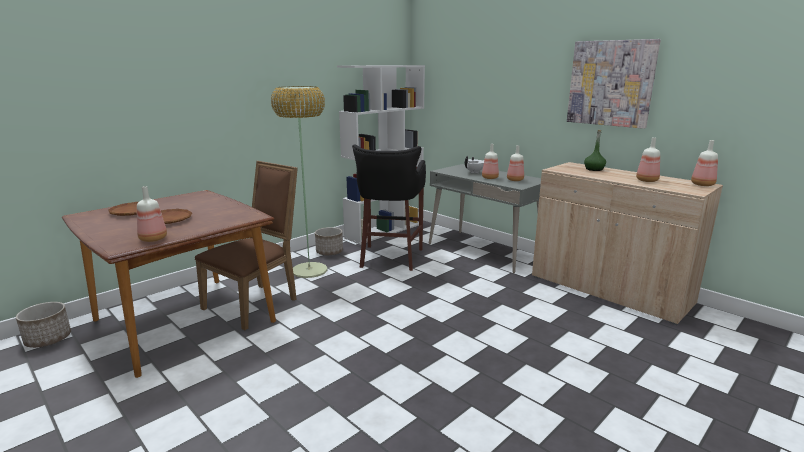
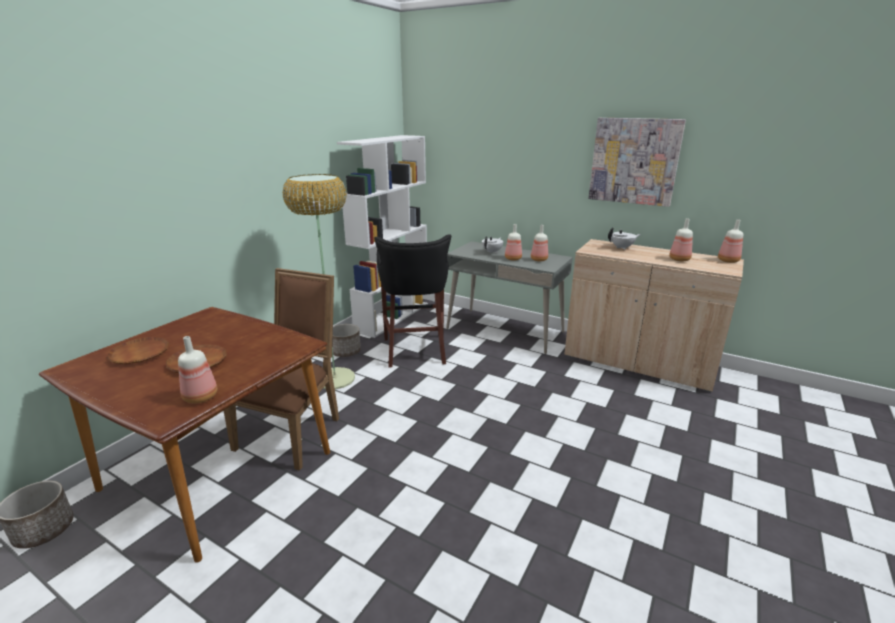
camera: 15 degrees left, 5 degrees up
(594, 169) = (622, 247): green bottle -> white teapot

